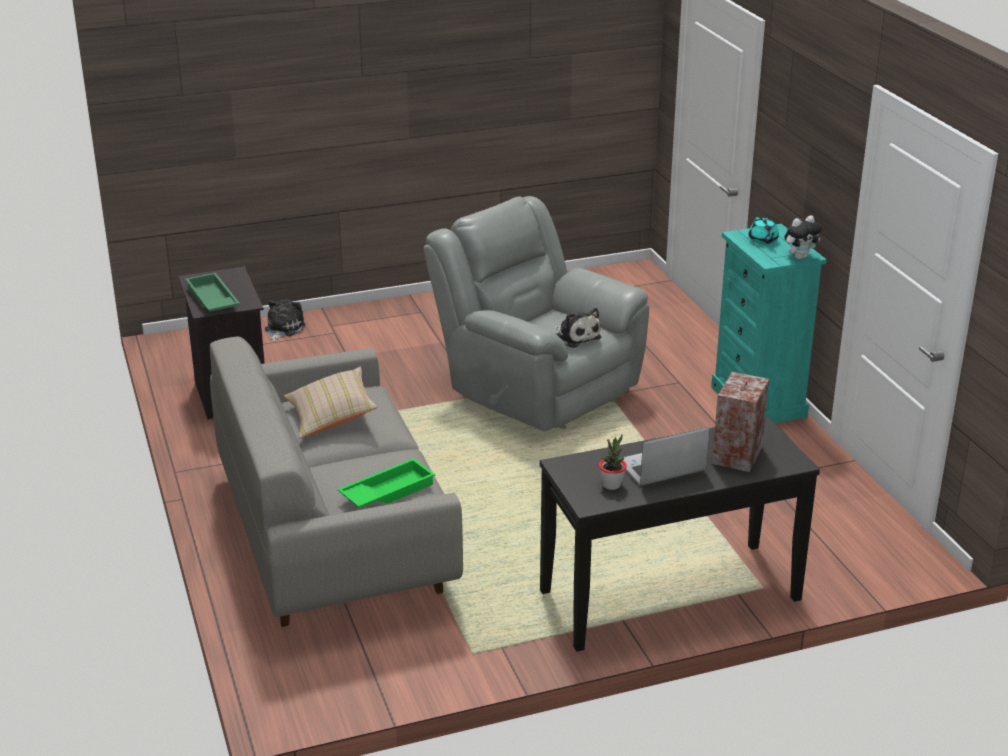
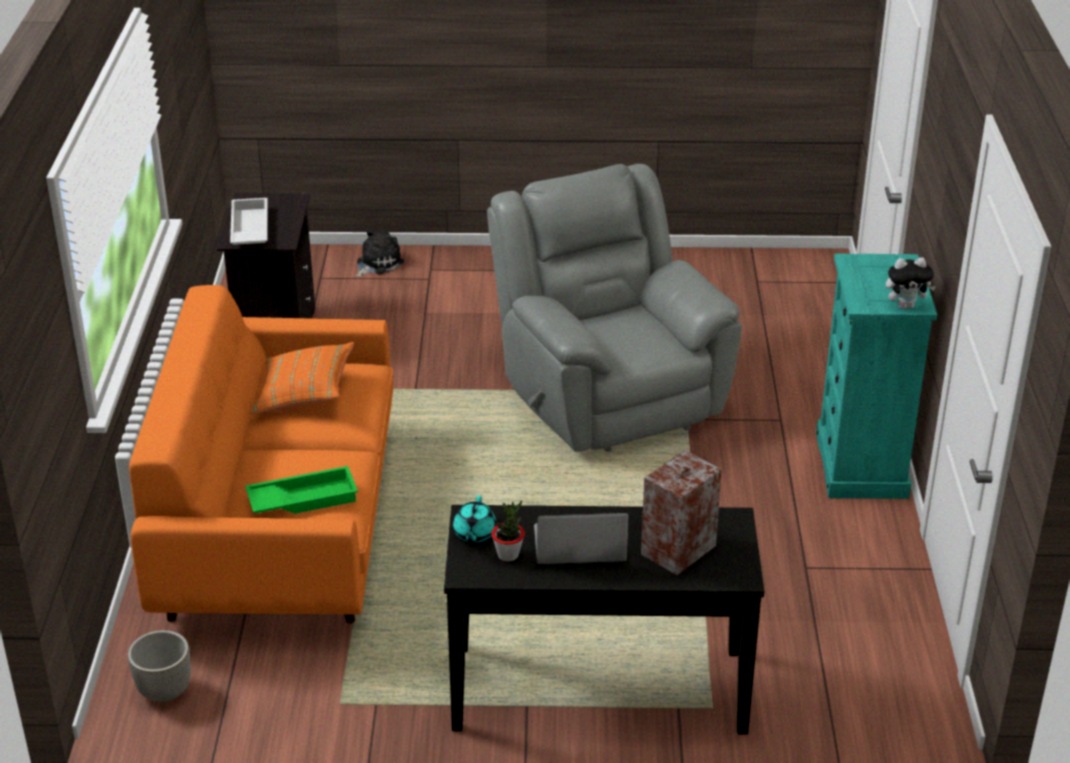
camera: 20 degrees right, 5 degrees up
(211, 300) = (248, 229): green tray -> white tray
(315, 679) = (164, 691): none -> planter
(331, 417) = (304, 394): beige pillow -> orange pillow
(334, 536) = (282, 527): grey sofa -> orange sofa
(576, 336) = (639, 346): plush toy -> none
(763, 240) = (876, 274): turquoise teapot -> turquoise teapot (474, 533)

